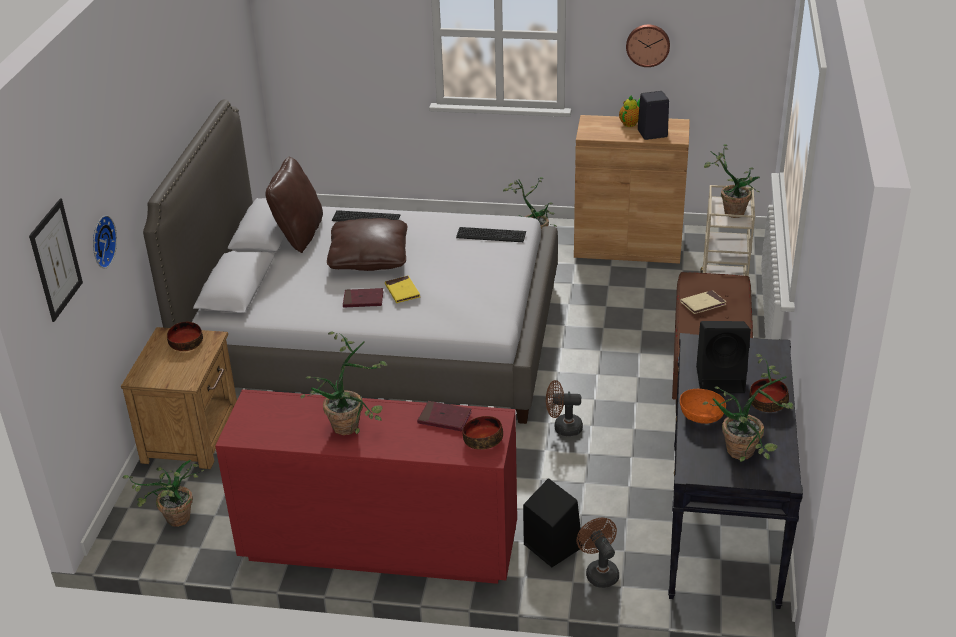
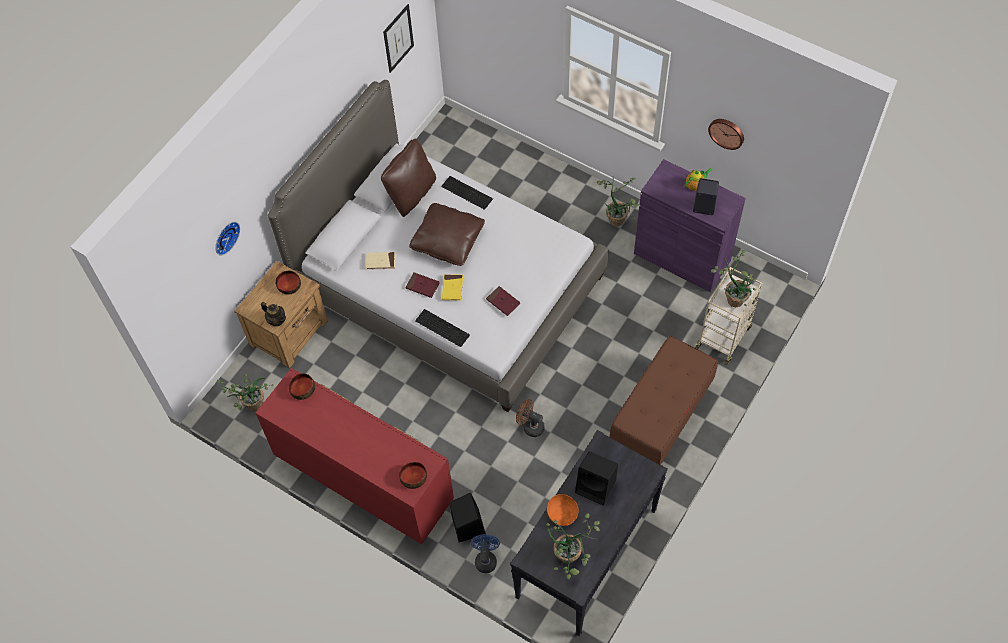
camera: 25 degrees right, 25 degrees up
(56, 260) = (179, 269): picture -> picture (398, 38)
(186, 377) = (276, 320): none -> teapot
(352, 425) = (342, 430): potted plant -> none
(444, 418) = (400, 448): red book -> red book (503, 302)
(490, 234) = (546, 247): keyboard -> keyboard (442, 327)
(599, 572) = (485, 558): brown fan -> blue fan
(628, 246) = (682, 257): brown cabinet -> purple cabinet
(703, 304) = (664, 377): beige book -> beige book (380, 261)
(767, 402) = (612, 520): bowl -> bowl (302, 389)

